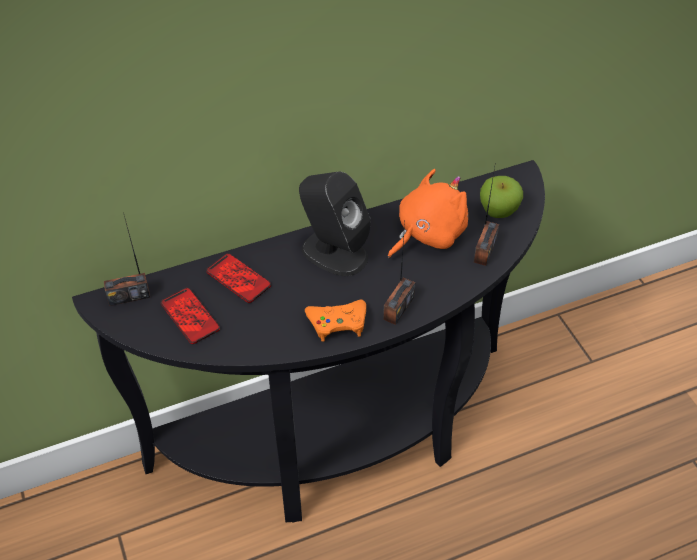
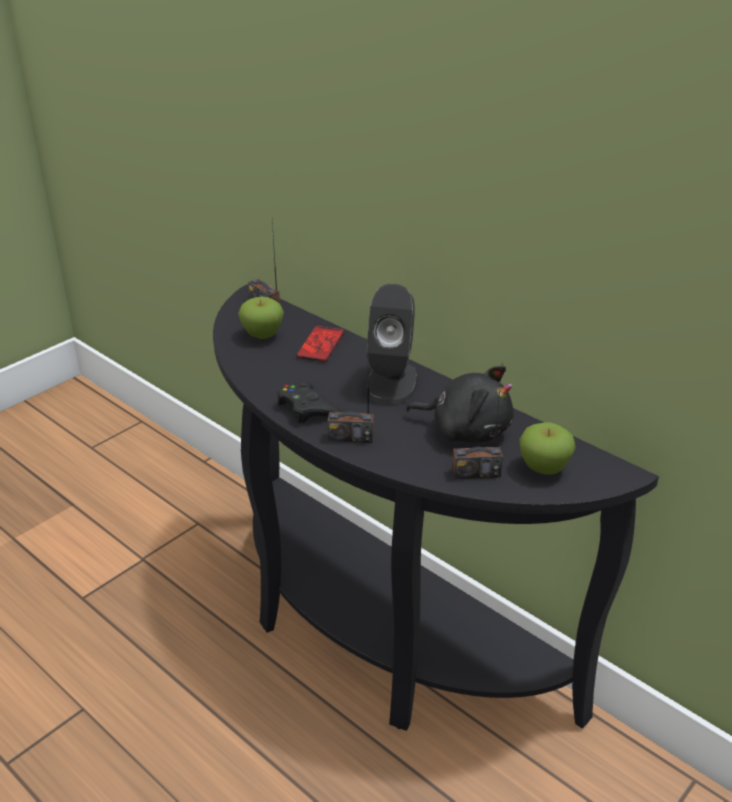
camera: 65 degrees right, 15 degrees down
(190, 316) = (262, 335): phone -> apple
(337, 322) = (307, 408): orange game controller -> black game controller
(427, 234) = (466, 430): orange plush toy -> black plush toy

